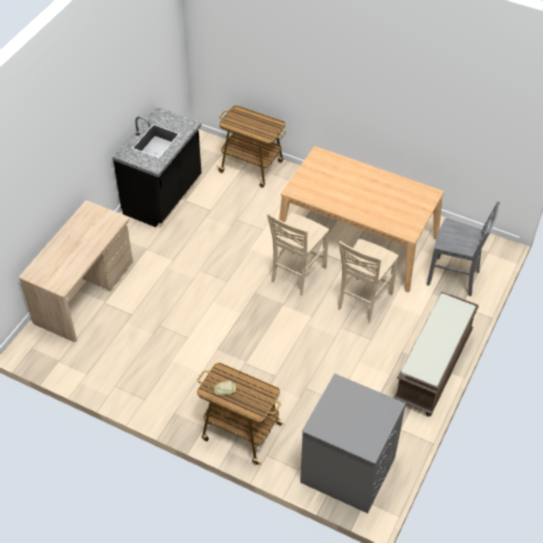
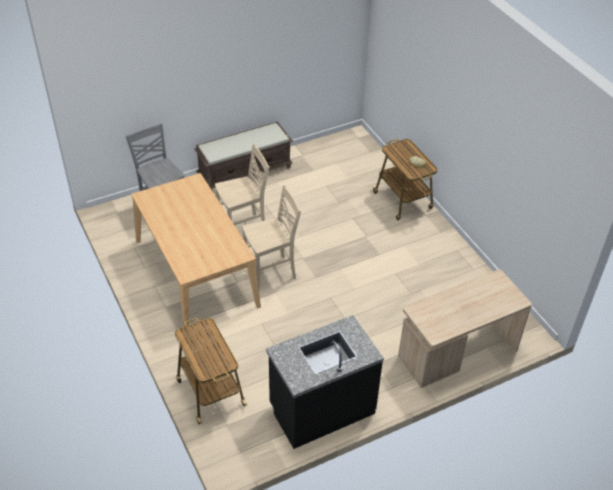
camera: 145 degrees left, 5 degrees down
(347, 469) = (354, 154): grey washing machine -> none

